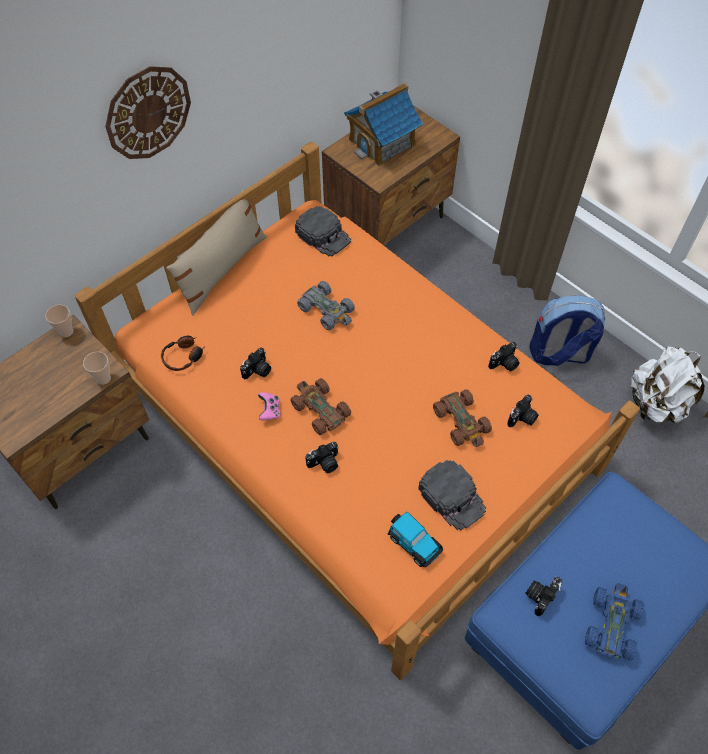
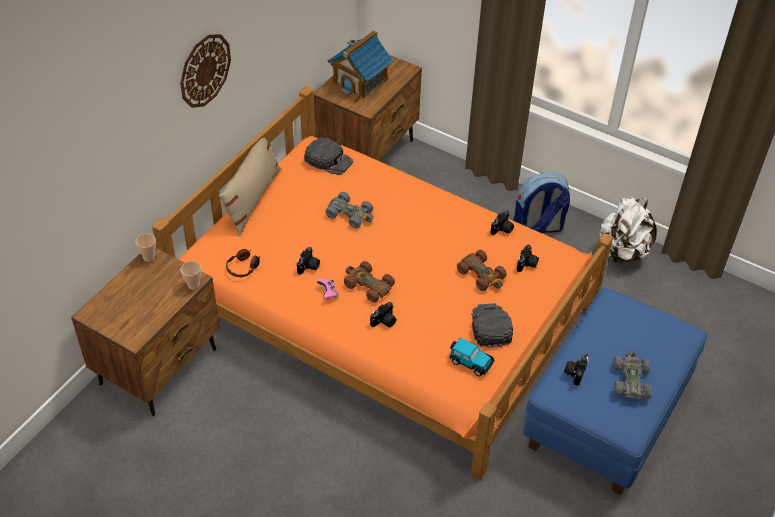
camera: 15 degrees left, 10 degrees down
(452, 497) = (490, 326): black cap -> black cap turned 135 degrees counterclockwise
(611, 624) = (630, 380): blue toy car -> grey toy car

